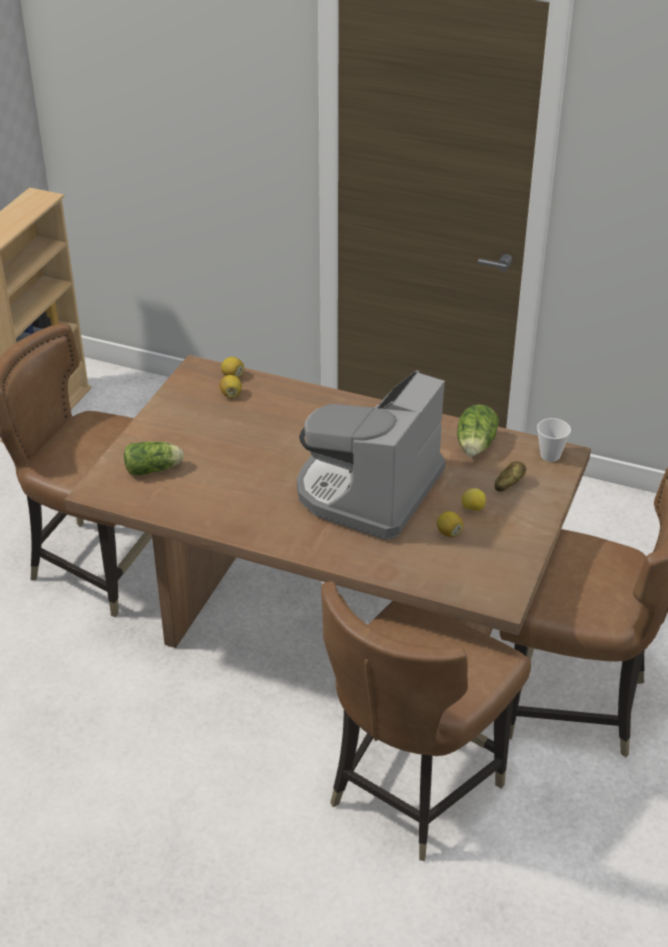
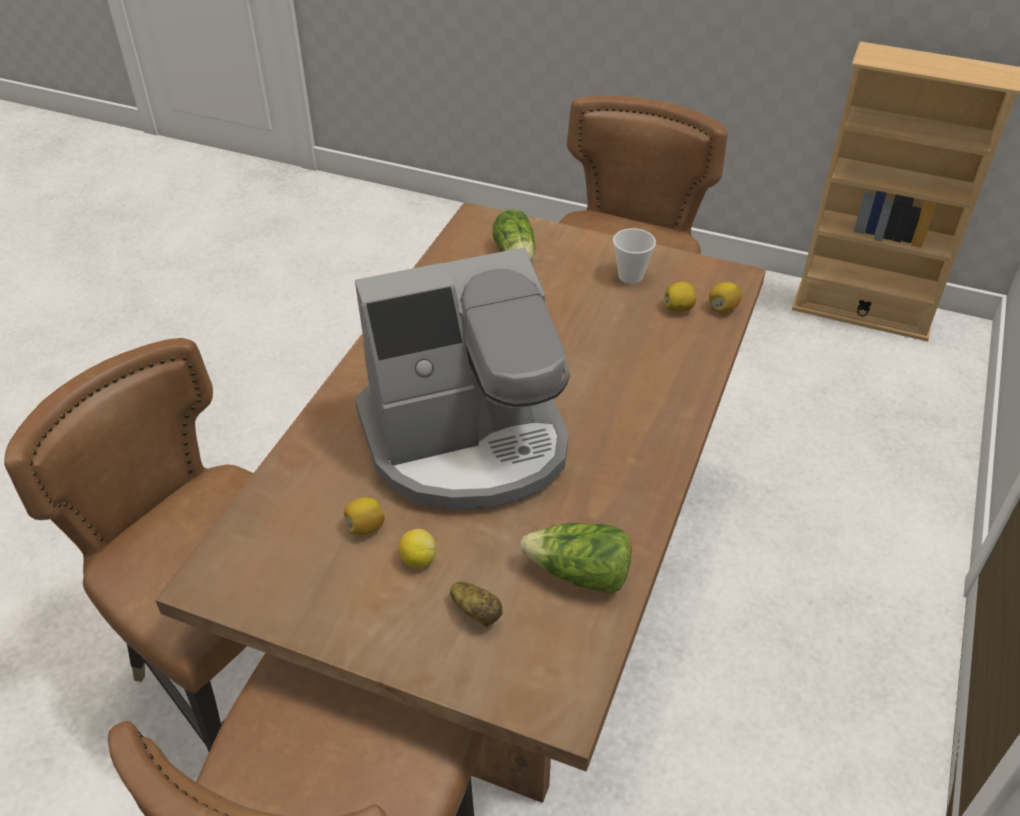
camera: 90 degrees right, 5 degrees up
(368, 491) = (467, 441): coffee machine -> coffee machine turned 135 degrees clockwise
(550, 455) = (558, 684): cup -> cup (630, 276)

